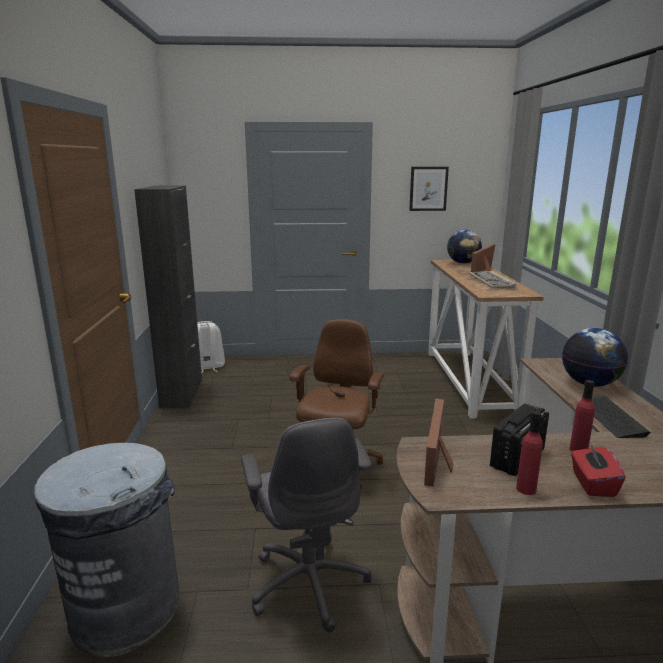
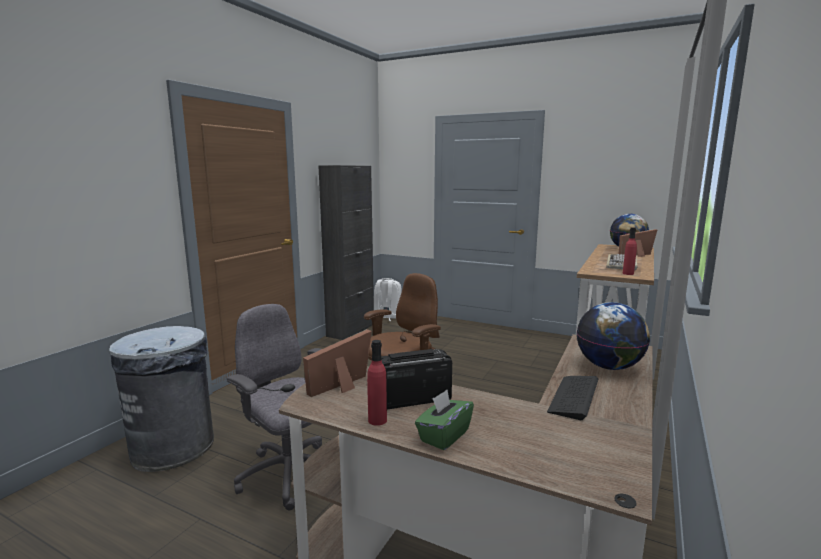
camera: 30 degrees right, 5 degrees down
(309, 581) = (290, 475): grey office chair -> grey office chair turned 120 degrees clockwise
(428, 189) = (599, 172): picture -> none
(578, 450) = (484, 409): red bottle -> red bottle (628, 273)
(592, 484) = (444, 436): red tissue box -> green tissue box

